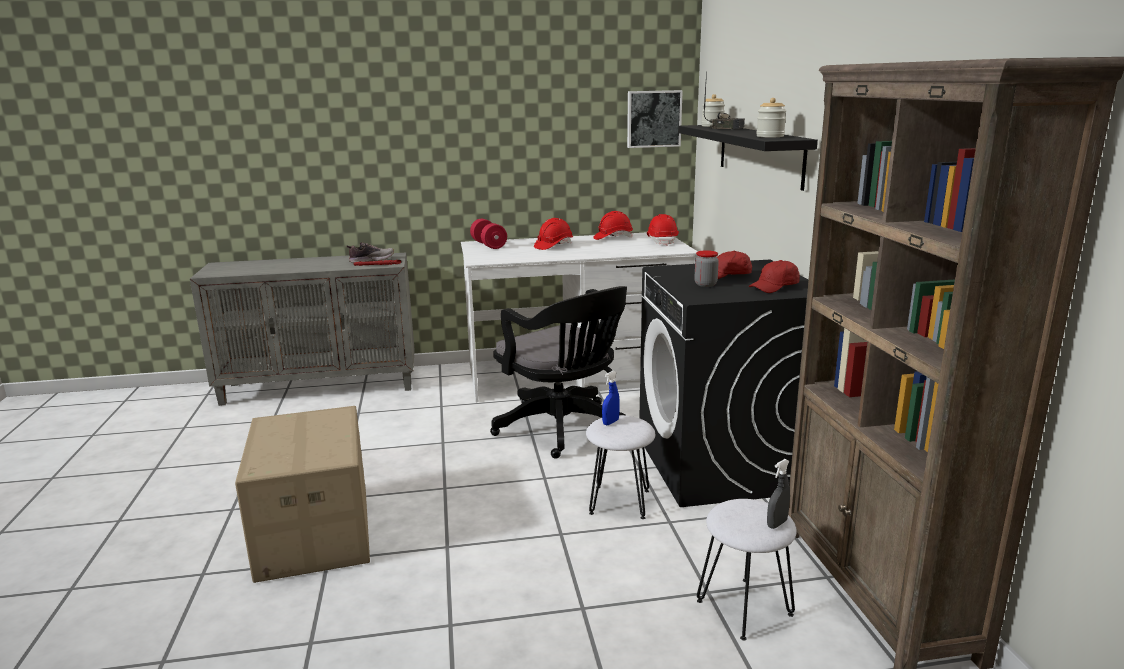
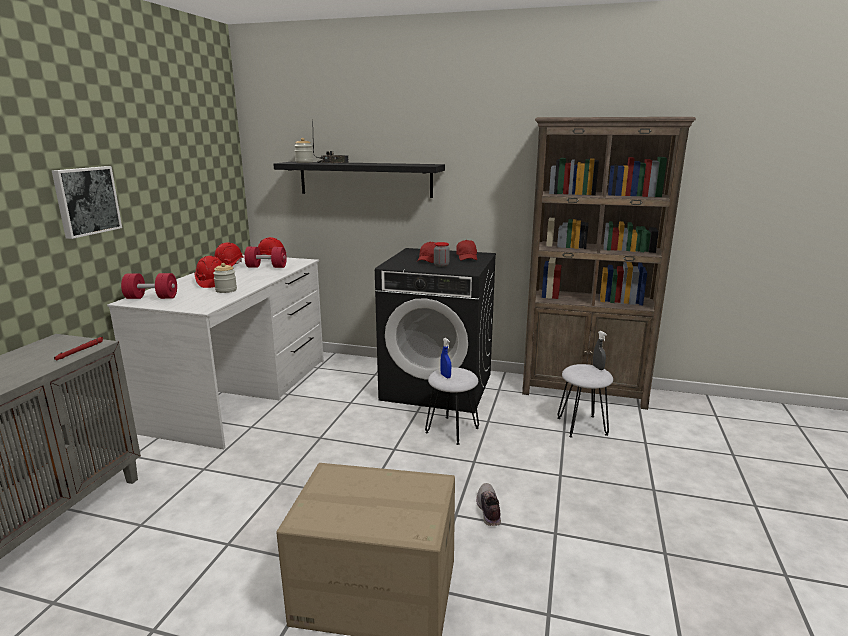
camera: 65 degrees left, 0 degrees up
(371, 260) = (50, 351): shoe -> shoe (488, 510)
(564, 429) = (329, 422): black office chair -> none
(633, 246) = (266, 267): none -> red dumbbell
(653, 119) = (220, 160): picture -> picture (86, 201)
(770, 136) = (411, 164): jar -> jar (226, 290)

